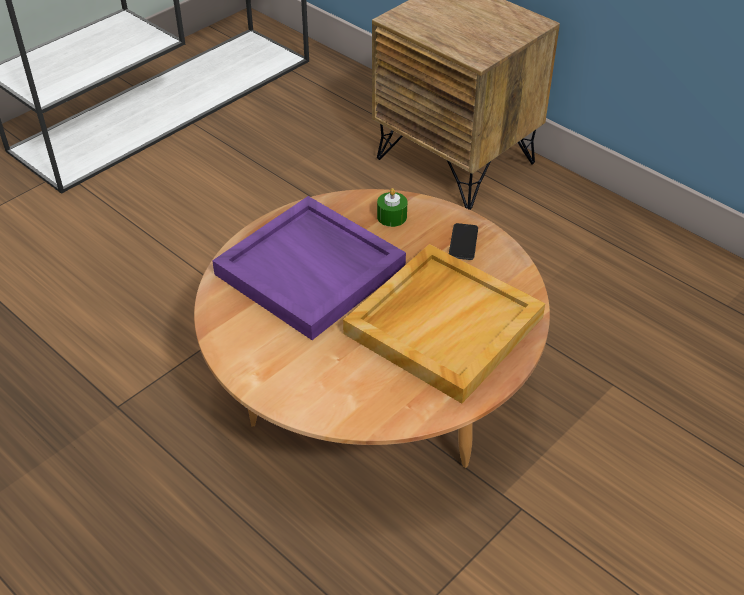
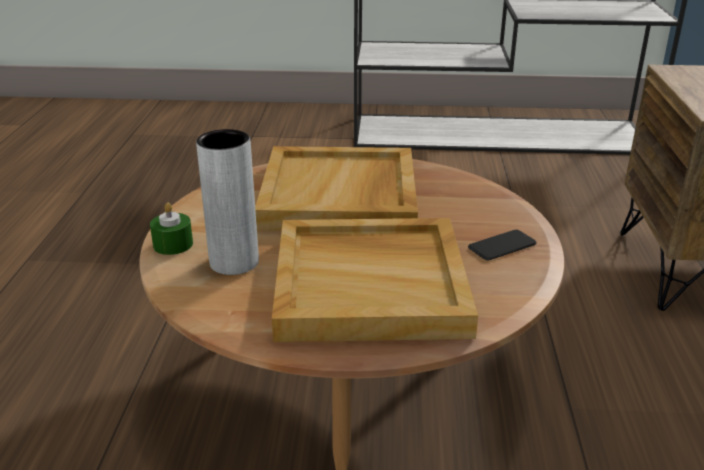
camera: 50 degrees right, 15 degrees down
(312, 270) = (340, 196): purple tray -> beige tray
(346, 374) = (234, 262): none -> grey vase
(392, 217) = (469, 200): green candle -> green candle (173, 244)

